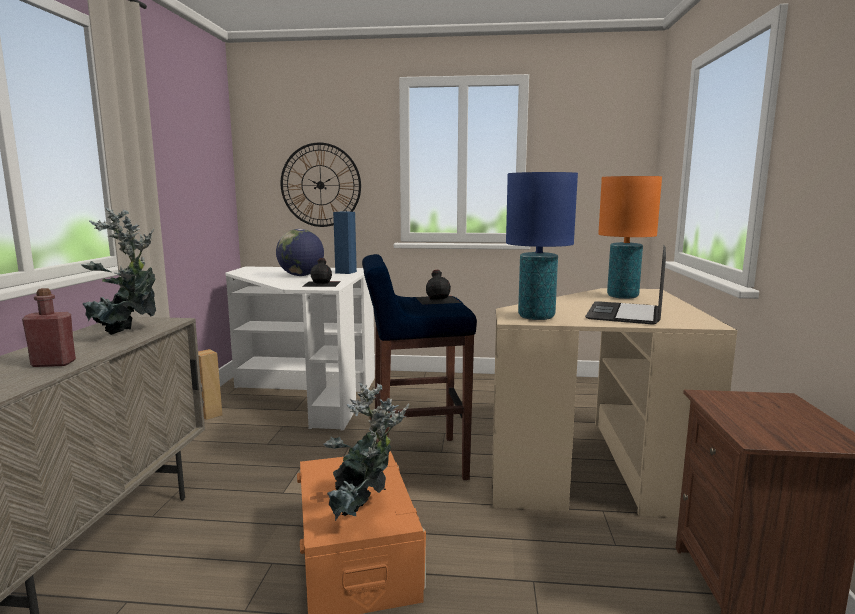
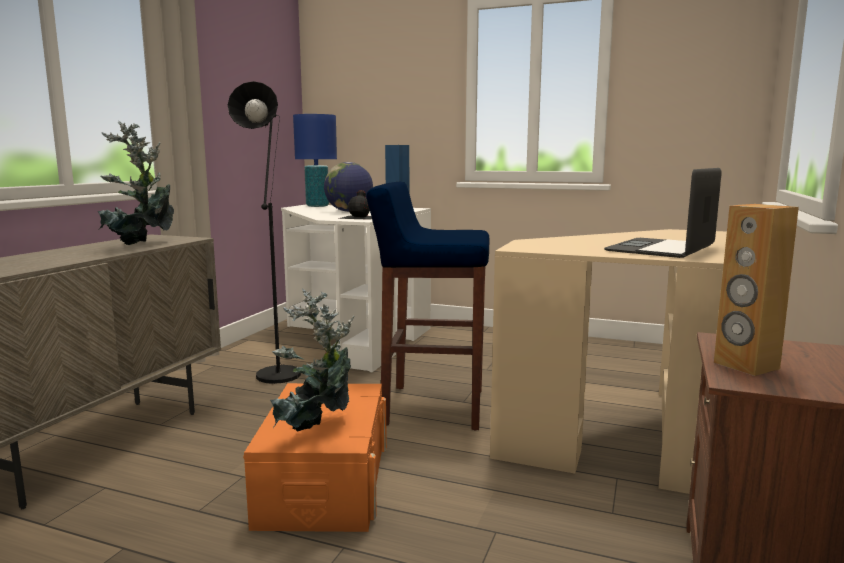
camera: 15 degrees right, 0 degrees up
(53, 363) = (57, 260): red bottle -> none
(210, 415) = (253, 347): brown speaker -> brown speaker (745, 365)
(250, 440) = (278, 372): none -> black floor lamp
(320, 185) = (384, 120): wall clock -> none
(438, 299) = (461, 231): black bottle -> none
(536, 317) = (548, 247): blue table lamp -> blue table lamp (317, 206)
(622, 296) = (682, 236): orange table lamp -> none

